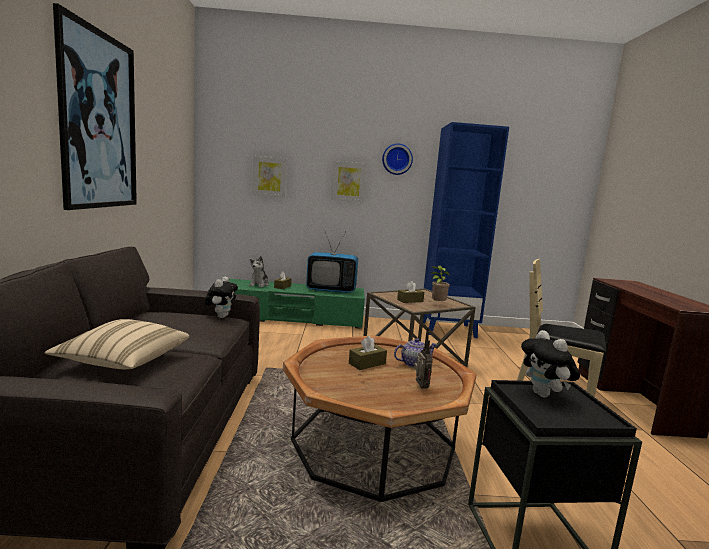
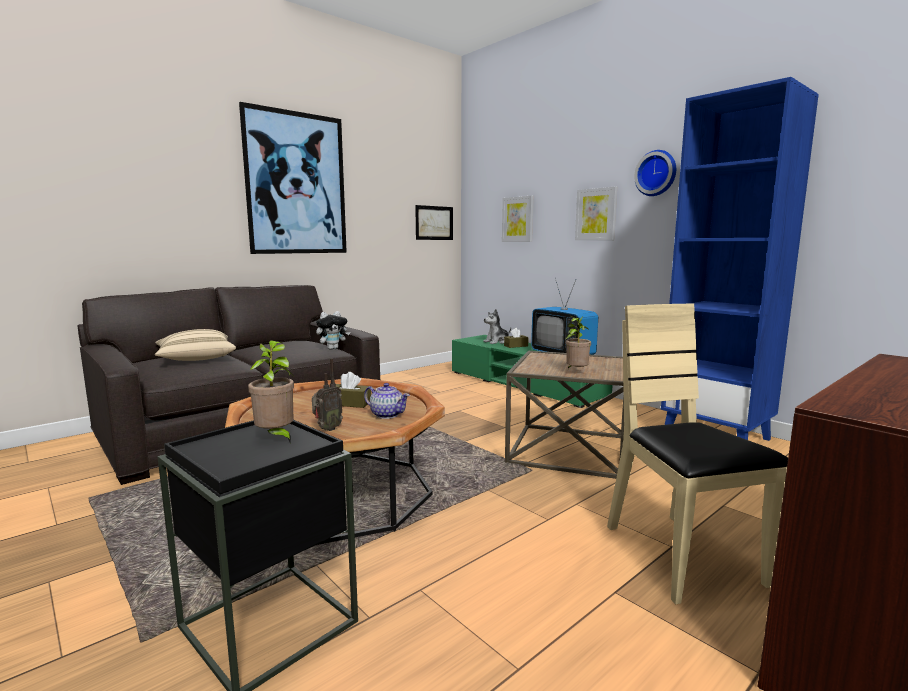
camera: 50 degrees right, 0 degrees up
(182, 171) = (434, 223): none -> picture
(410, 300) = (553, 364): brown tissue box -> none
(544, 395) = (276, 438): plush toy -> potted plant

